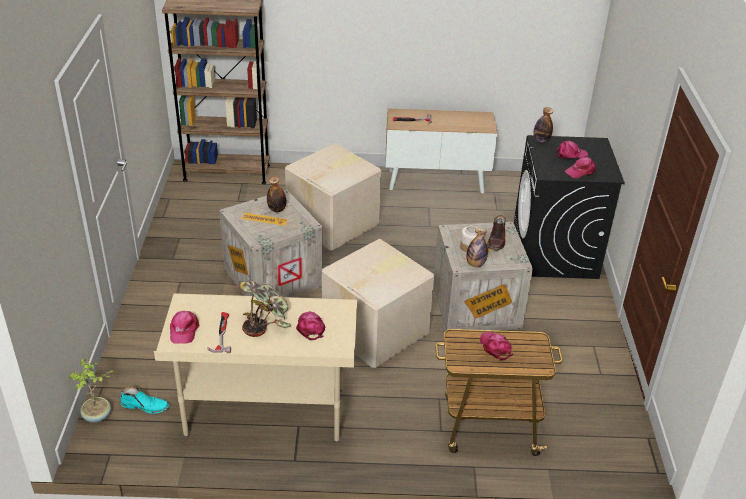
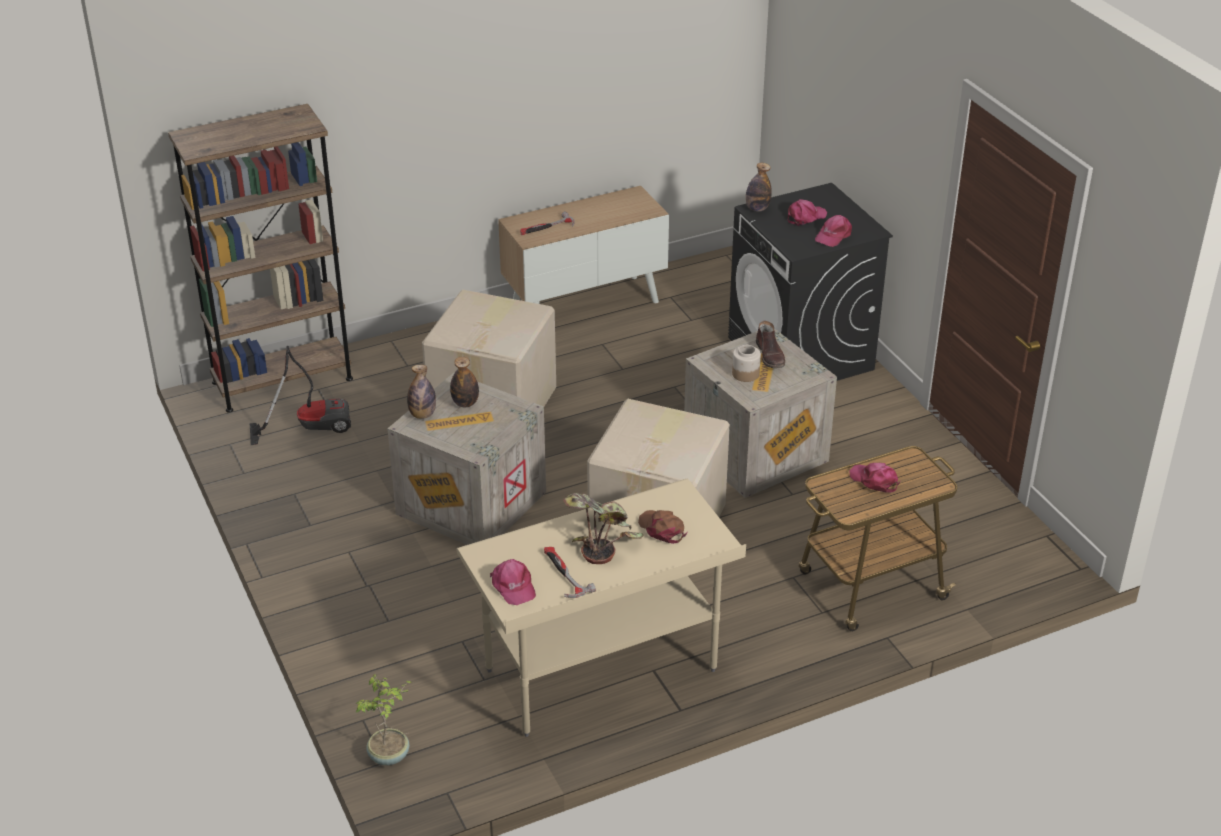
camera: 25 degrees left, 0 degrees up
(145, 406) = (441, 720): turquoise boot -> none
(220, 202) = (310, 425): none -> vacuum cleaner
(310, 327) = (662, 529): pink cap -> brown cap
(475, 264) = (768, 393): bottle -> bottle (422, 415)

